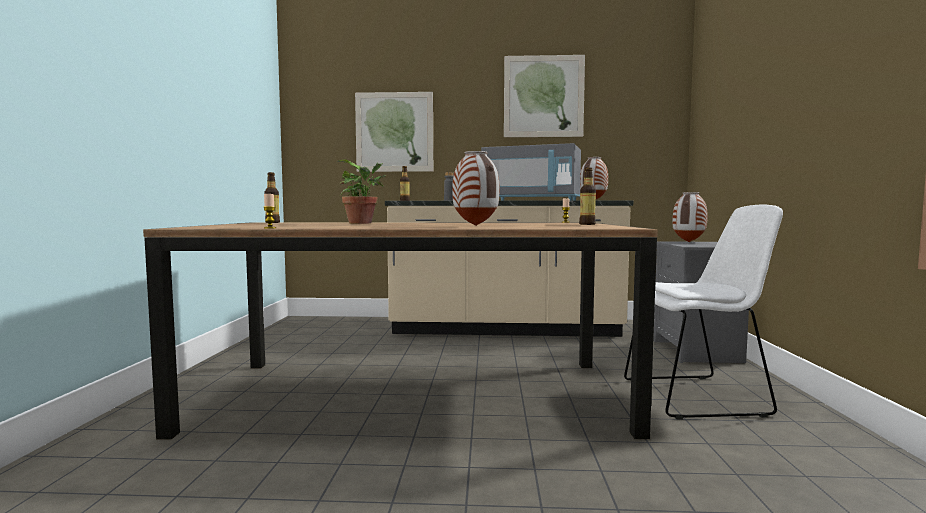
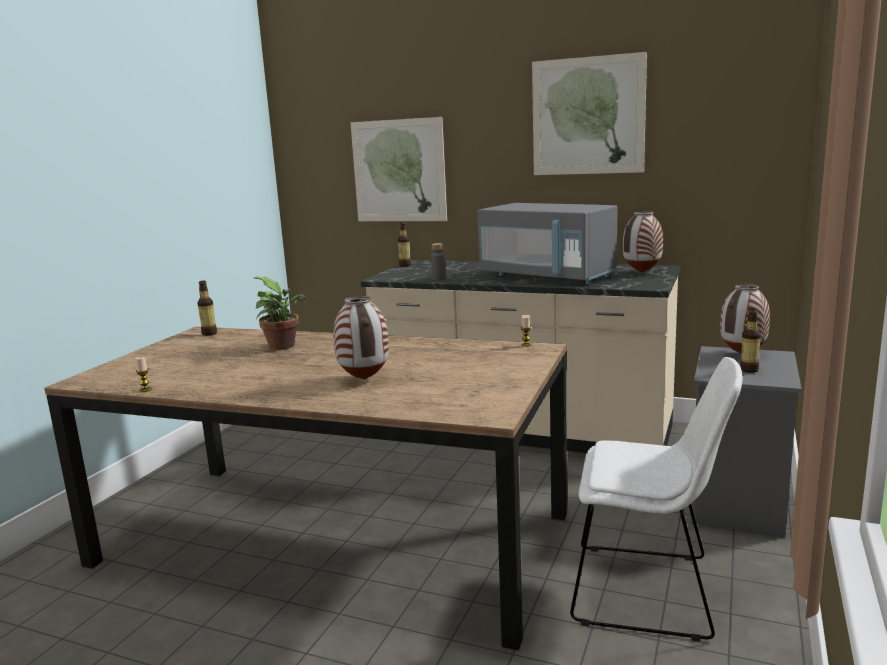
camera: 20 degrees right, 10 degrees up
(587, 224) = (509, 374): bottle -> bottle (748, 370)

